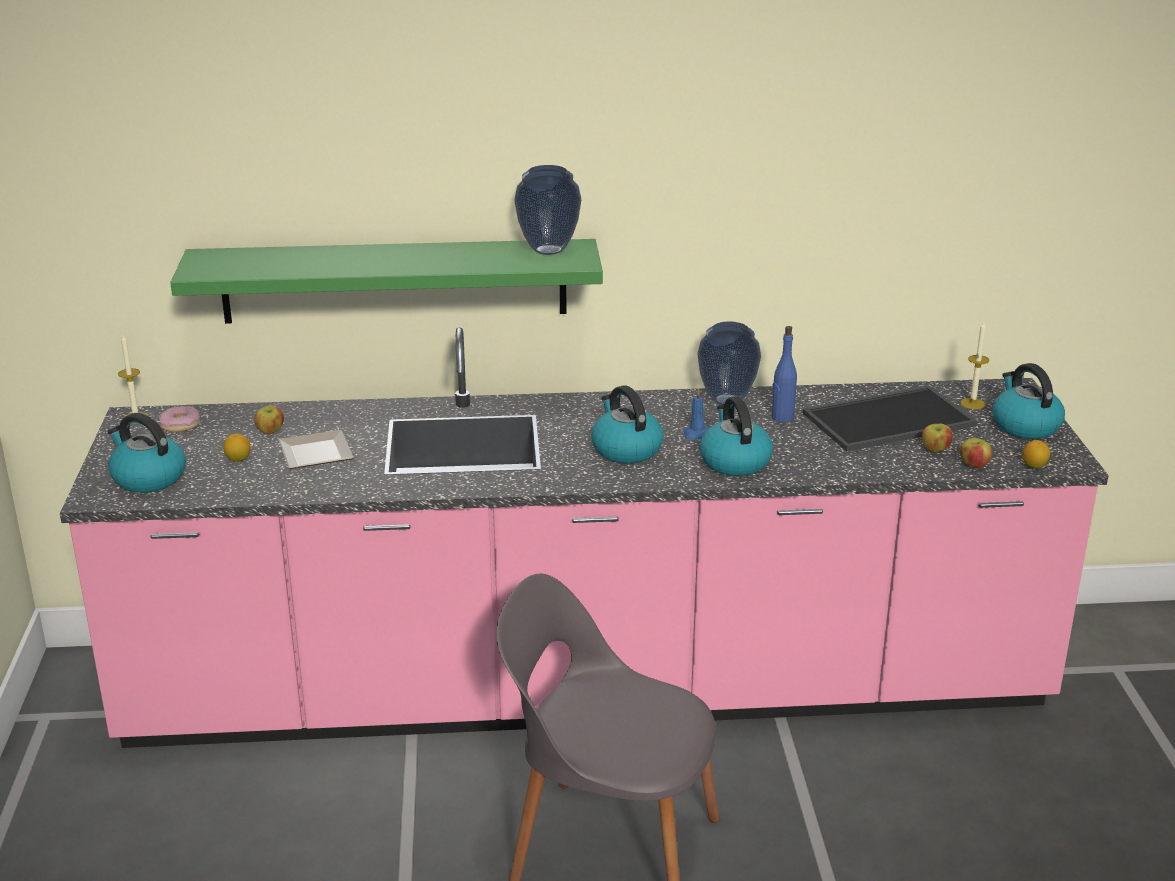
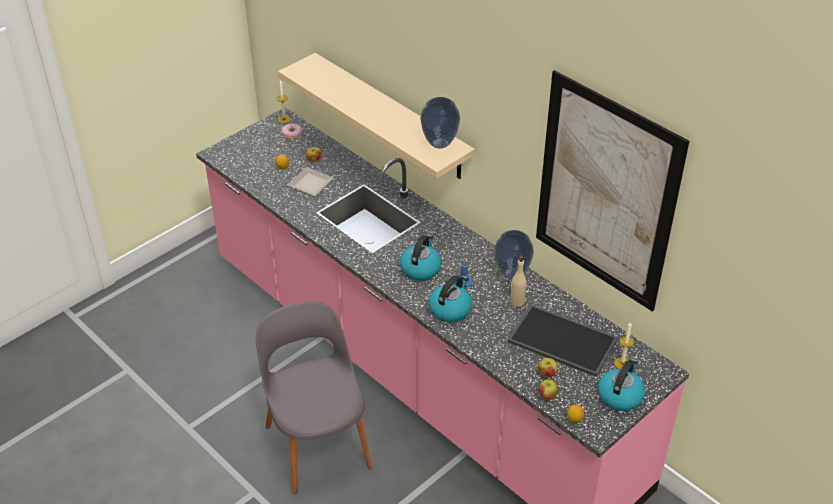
camera: 50 degrees right, 15 degrees up
(148, 478) = (243, 155): kettle -> none
(394, 281) = (391, 116): green shelf -> beige shelf
(782, 417) = (517, 301): blue bottle -> beige bottle
(859, 173) = (605, 193): none -> picture

